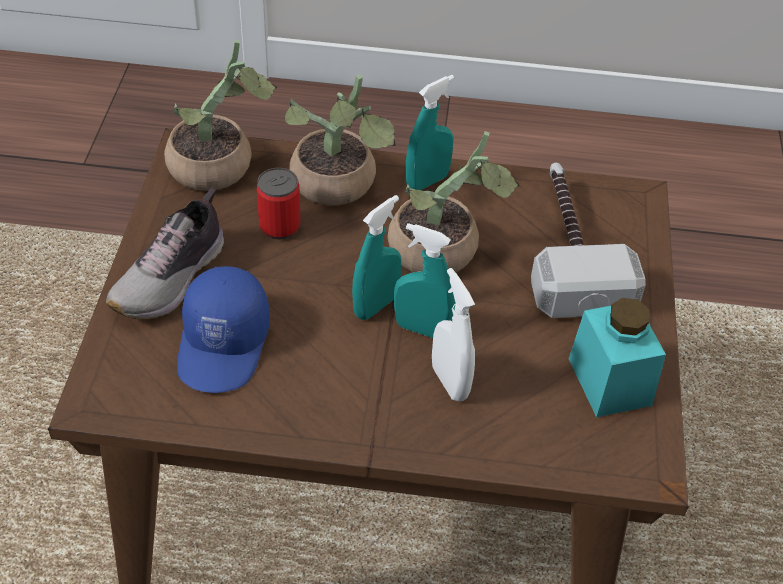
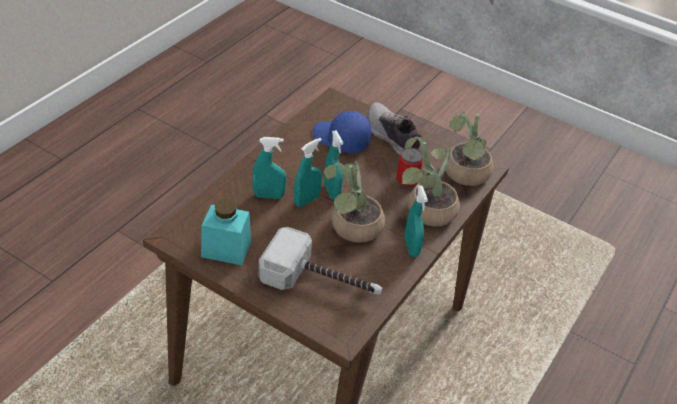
camera: 115 degrees right, 5 degrees down
(449, 382) = (268, 196): white spray bottle -> turquoise spray bottle

